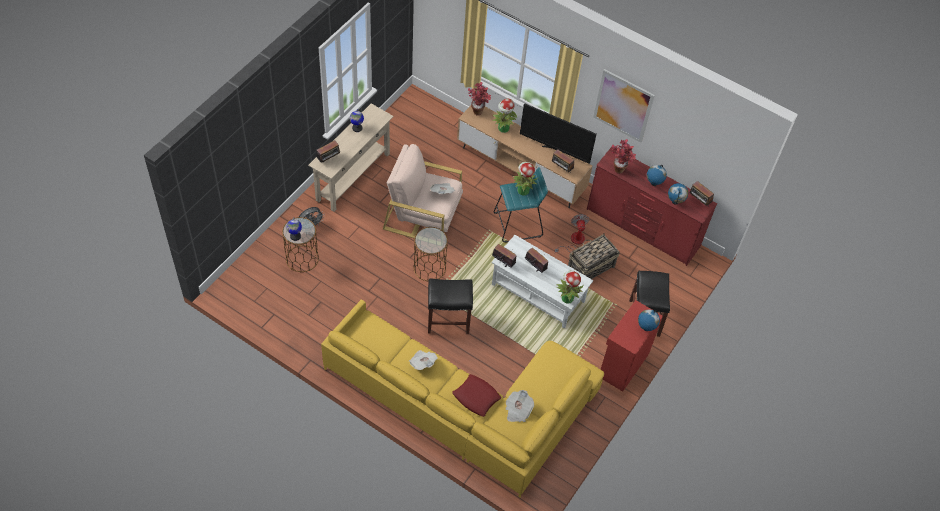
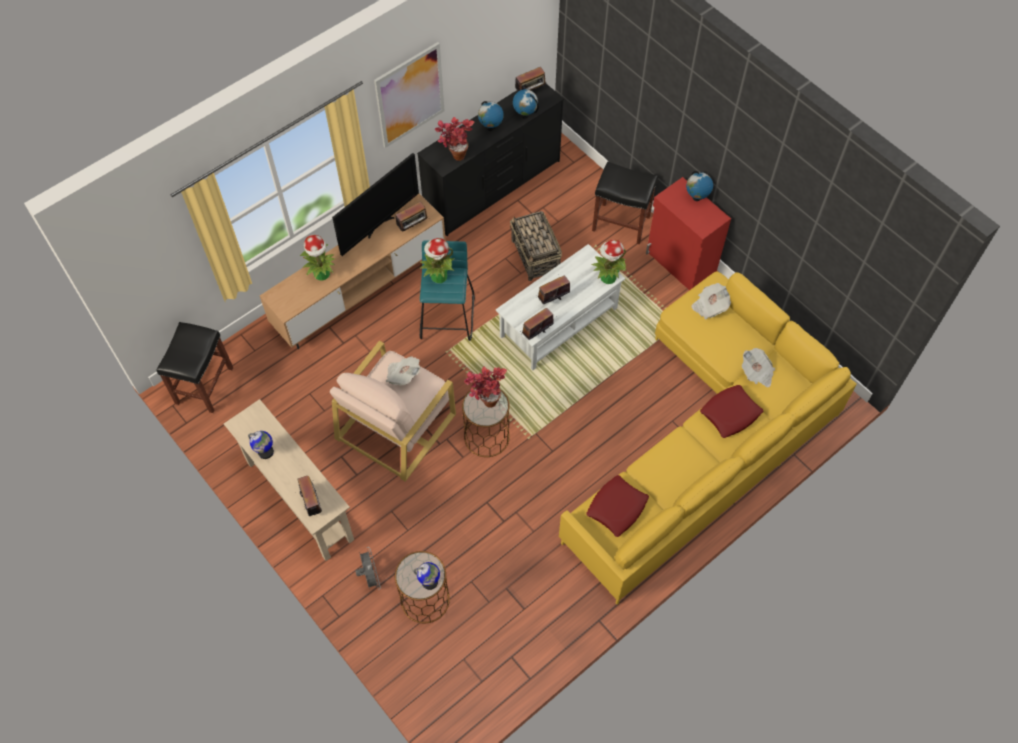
camera: 70 degrees left, 5 degrees up
(379, 336) = (617, 508): none -> red pillow
(422, 363) = (668, 464): newspaper -> newspaper (709, 306)
(449, 320) = (575, 433): black stool -> black stool (204, 384)
(478, 110) = (277, 295): potted plant -> potted plant (485, 400)
(573, 241) = (491, 263): fan -> none
(642, 228) = (493, 187): red dresser -> black dresser

